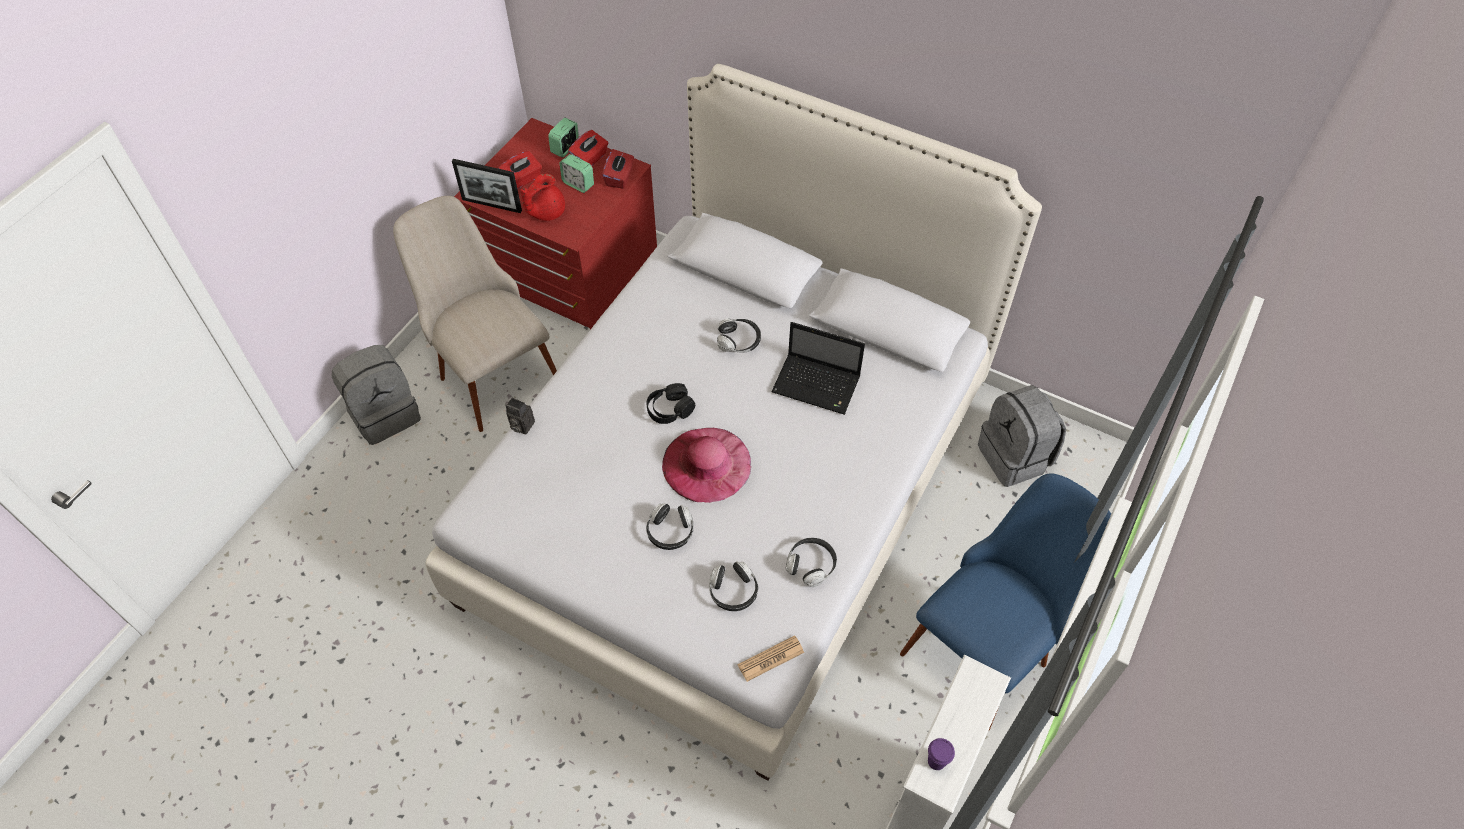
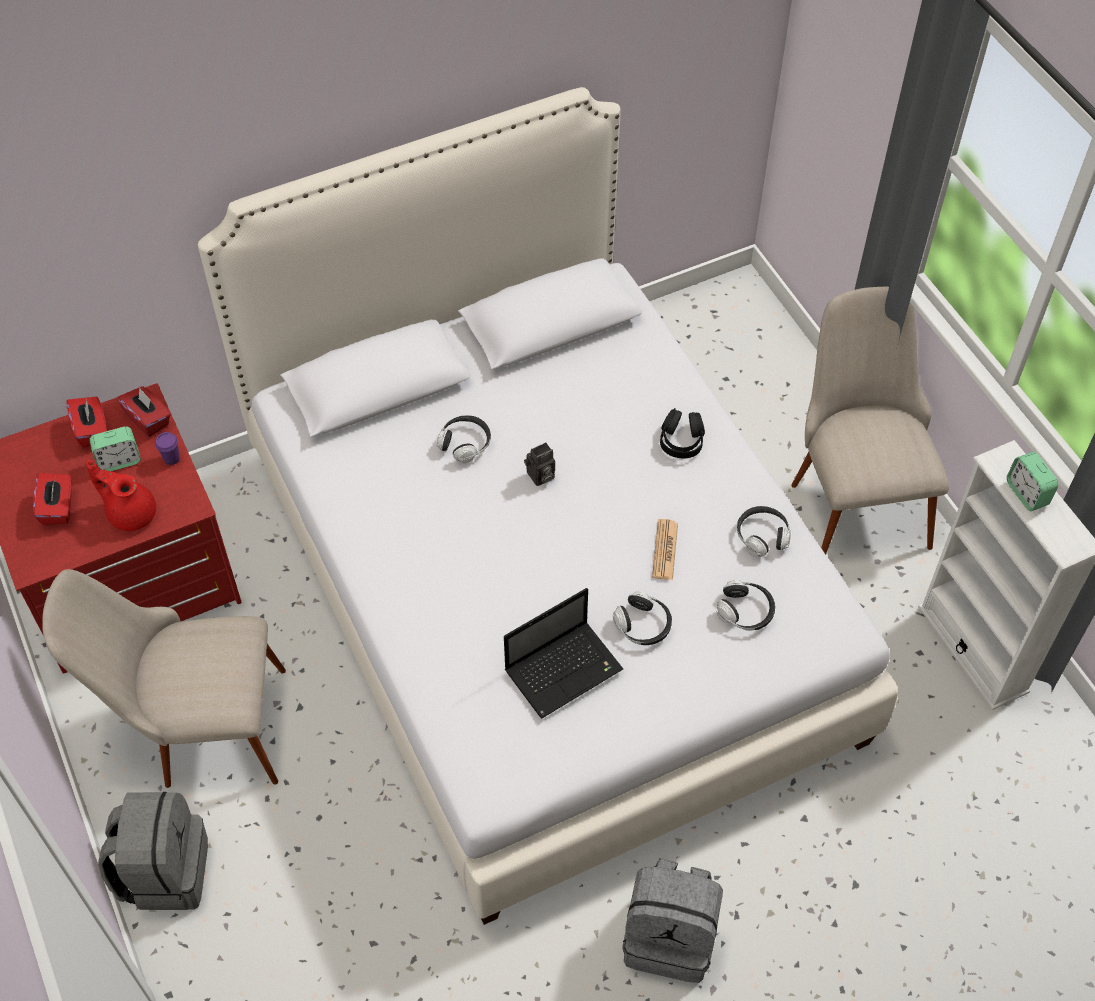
camera: 55 degrees left, 0 degrees up
(492, 205) = (68, 557): picture frame -> none
(521, 425) = (409, 687): camera -> camera (540, 477)
(545, 212) = (130, 512): red teapot -> red teapot turned 135 degrees clockwise
(565, 148) = (52, 444): alarm clock -> alarm clock (1027, 493)
(670, 409) = (500, 546): black headphones -> black headphones (681, 440)
(706, 464) = (590, 552): pink hat -> none
(771, 658) = (834, 622): newspaper -> newspaper (665, 550)
(818, 385) = (571, 414): laptop -> laptop (565, 669)
(936, 761) = (1056, 533): purple cup -> purple cup (171, 458)
(987, 643) = (853, 495): blue chair -> beige chair
(1015, 457) = (690, 353): grey backpack -> grey backpack (670, 937)

